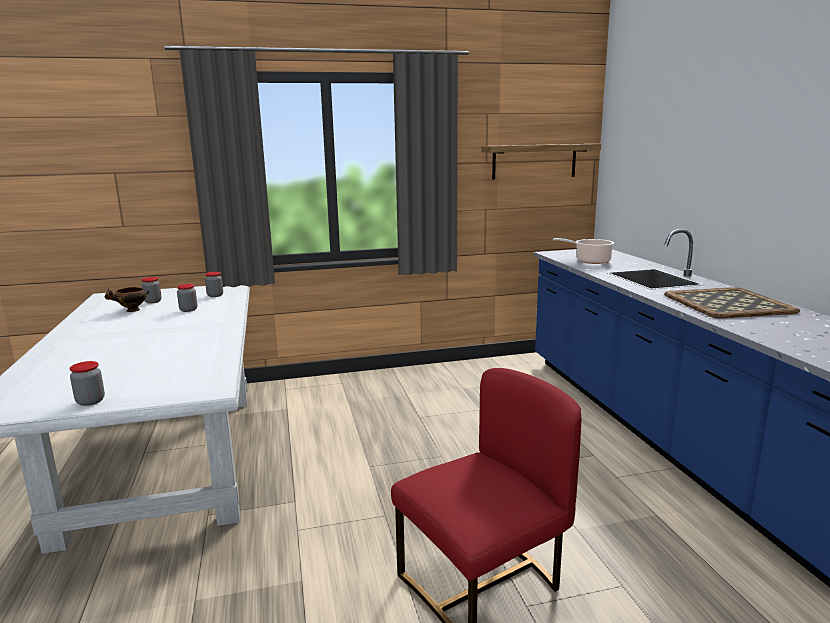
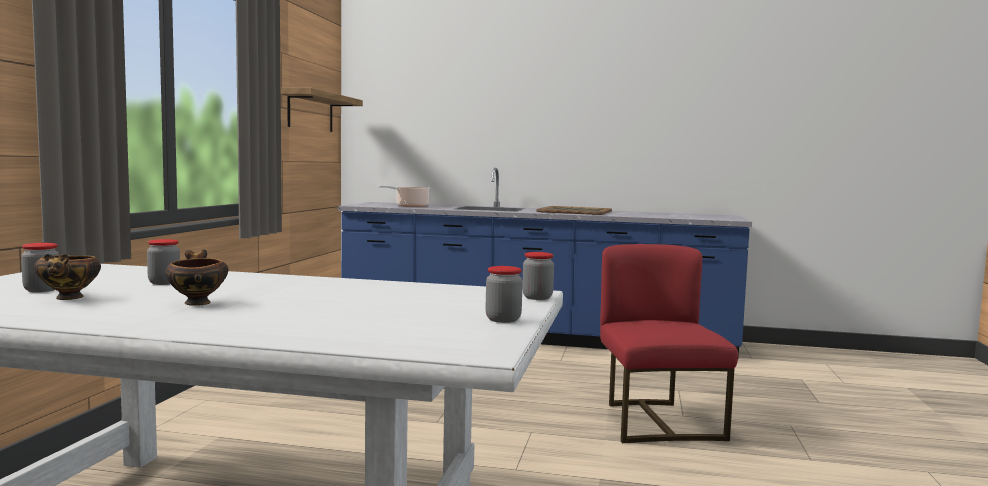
camera: 65 degrees left, 10 degrees down
(127, 330) = (197, 303): none -> bowl
(215, 295) = (113, 273): jar -> jar (537, 297)

